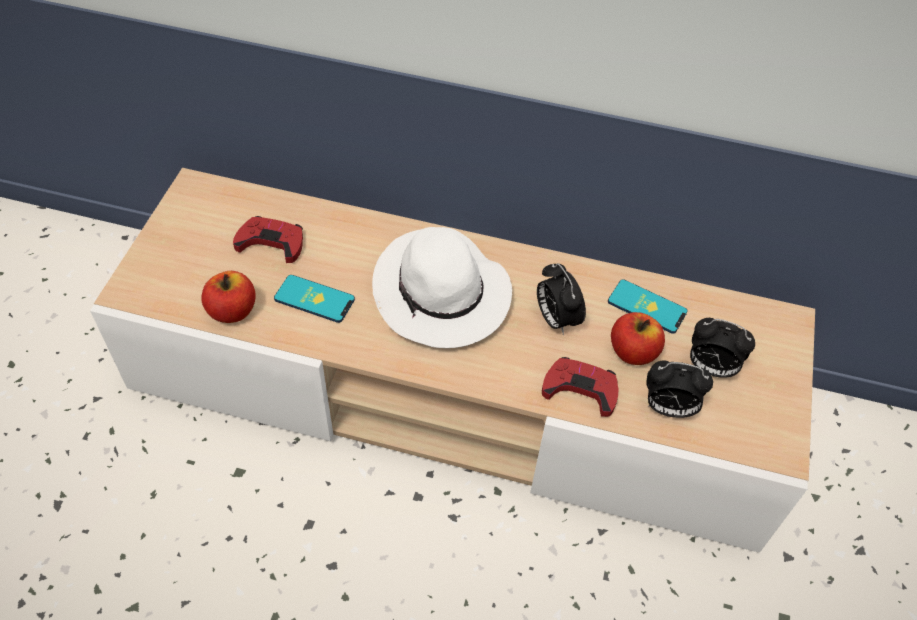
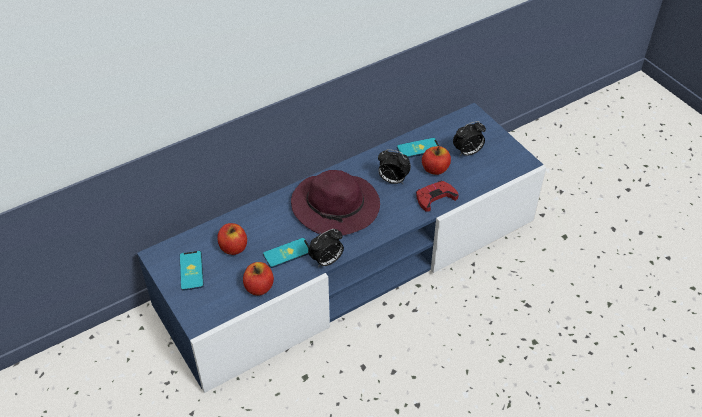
camera: 45 degrees left, 5 degrees down
(199, 231) = (191, 271): none -> phone
(271, 242) = (233, 247): red game controller -> apple
(442, 295) = (337, 208): white hat -> purple hat
(454, 391) = (351, 264): beige tv stand -> blue tv stand
(668, 408) = (472, 178): alarm clock -> alarm clock (326, 261)

